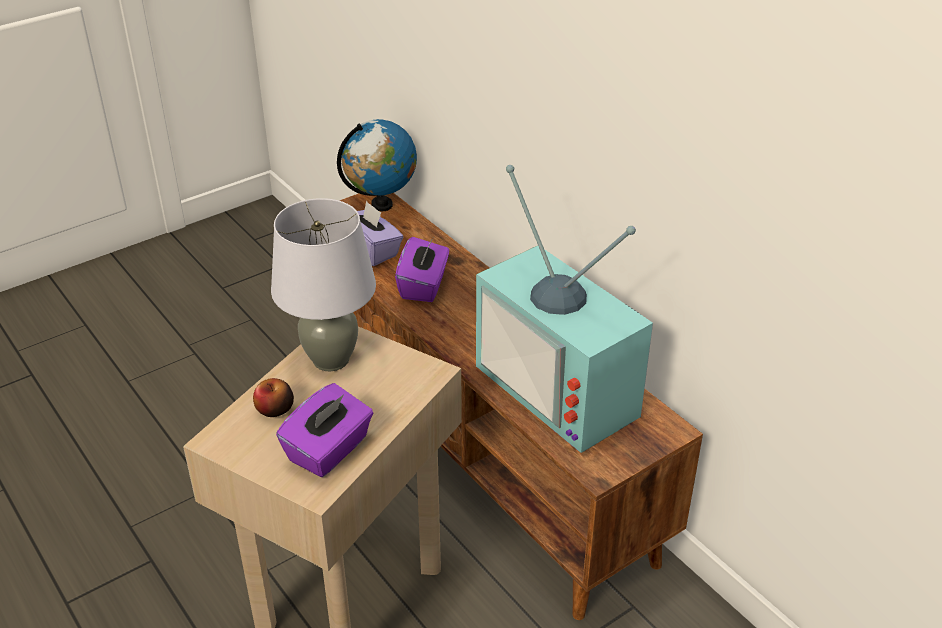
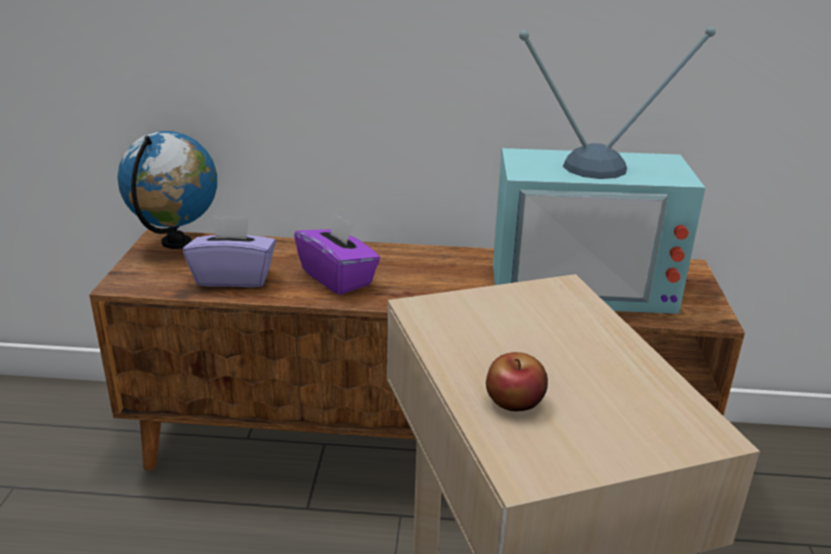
camera: 50 degrees left, 10 degrees down
(329, 450) = (637, 396): purple tissue box -> none
(331, 359) = (467, 329): grey table lamp -> none

